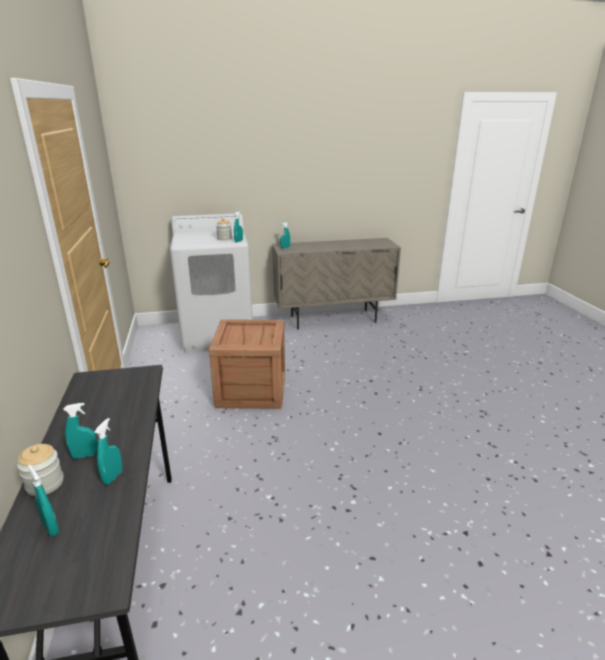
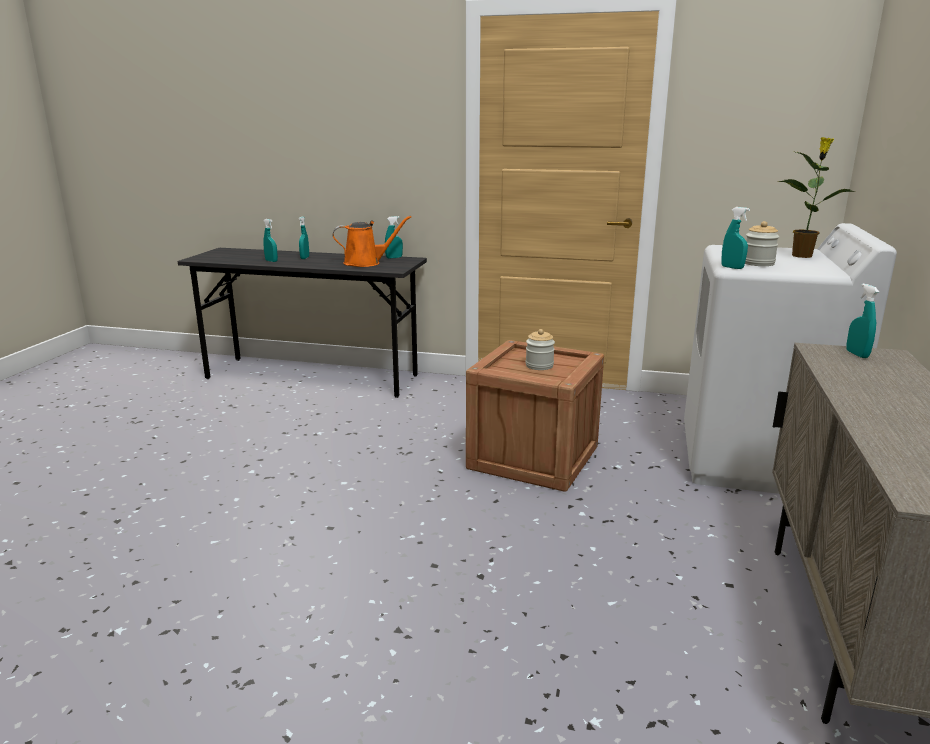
camera: 115 degrees right, 5 degrees down
(45, 484) = (292, 253): jar -> jar (539, 365)
(51, 527) = (253, 254): turquoise spray bottle -> turquoise spray bottle (394, 257)
(114, 398) = (366, 263): none -> orange watering can
(198, 233) = (803, 255): none -> potted plant

